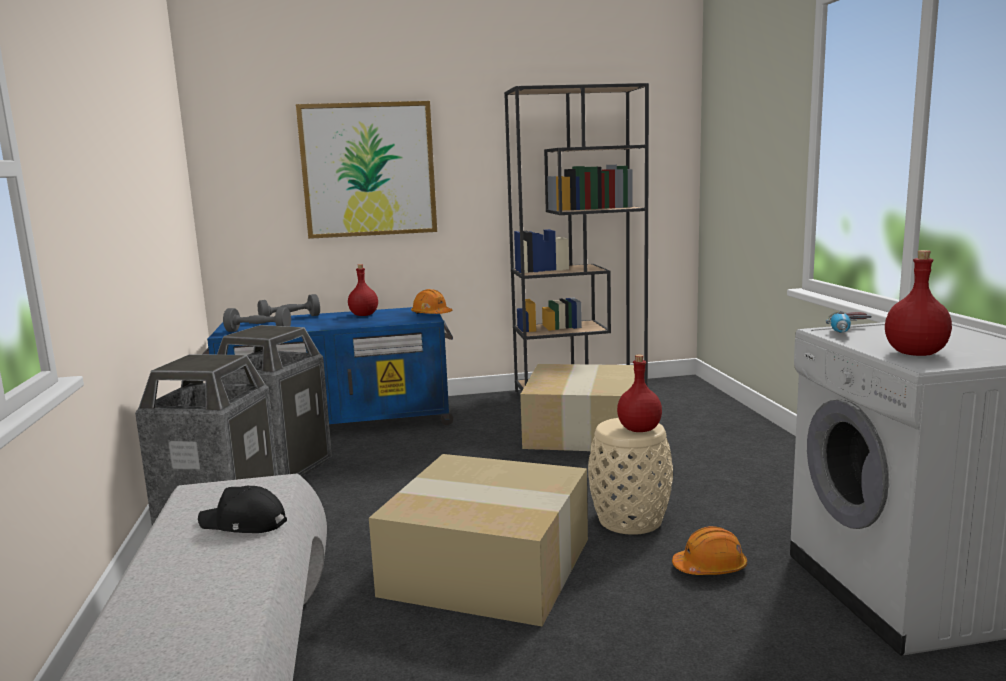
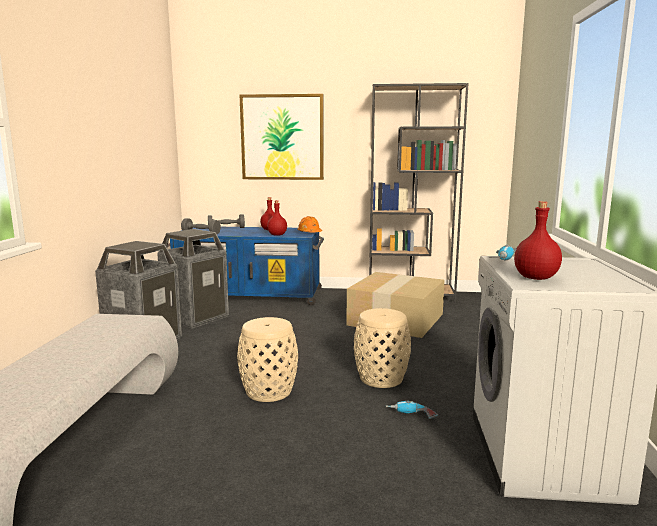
camera: 15 degrees right, 0 degrees up
(243, 524) = (107, 338): black cap -> none
(484, 567) = (268, 391): cardboard box -> beige stool
(638, 429) = (386, 317): red bottle -> red bottle (277, 235)
(710, 567) = (411, 416): orange hard hat -> power drill

